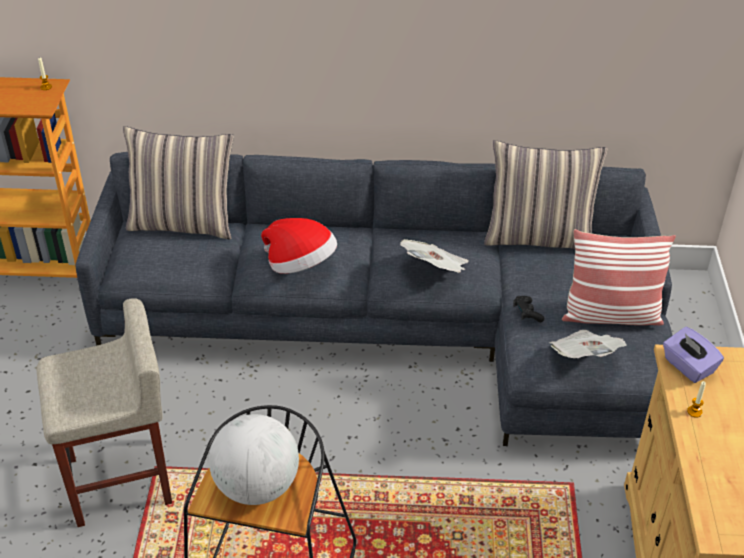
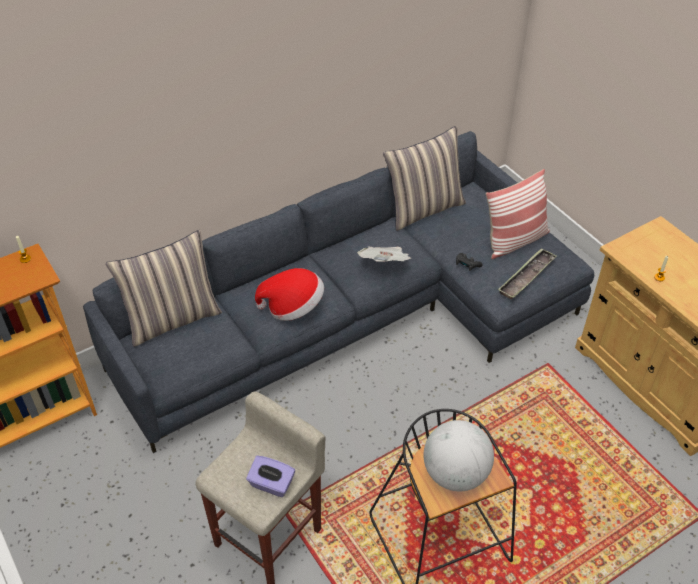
camera: 35 degrees left, 5 degrees up
(584, 357) = (526, 277): newspaper -> tray
(688, 367) = (630, 251): purple tissue box -> purple tissue box (271, 484)

